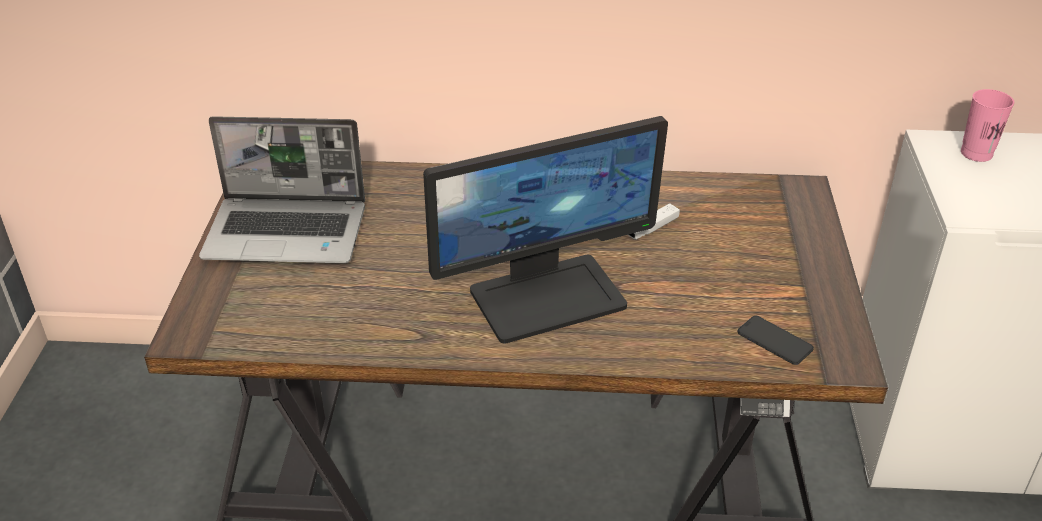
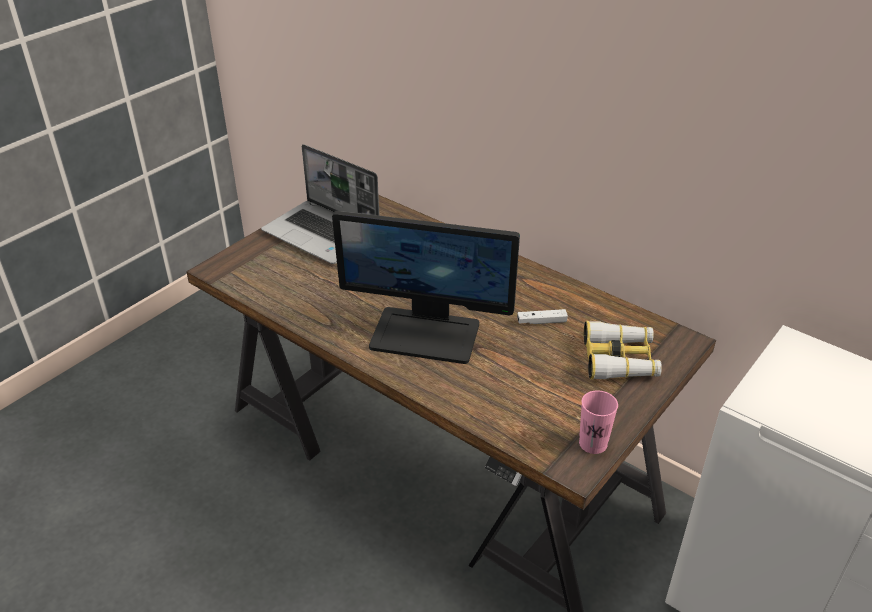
camera: 35 degrees right, 0 degrees up
(767, 234) = (619, 359): none -> binoculars
(774, 341) = (540, 429): phone -> none
(976, 153) = (820, 365): pink cup -> pink cup (593, 443)

